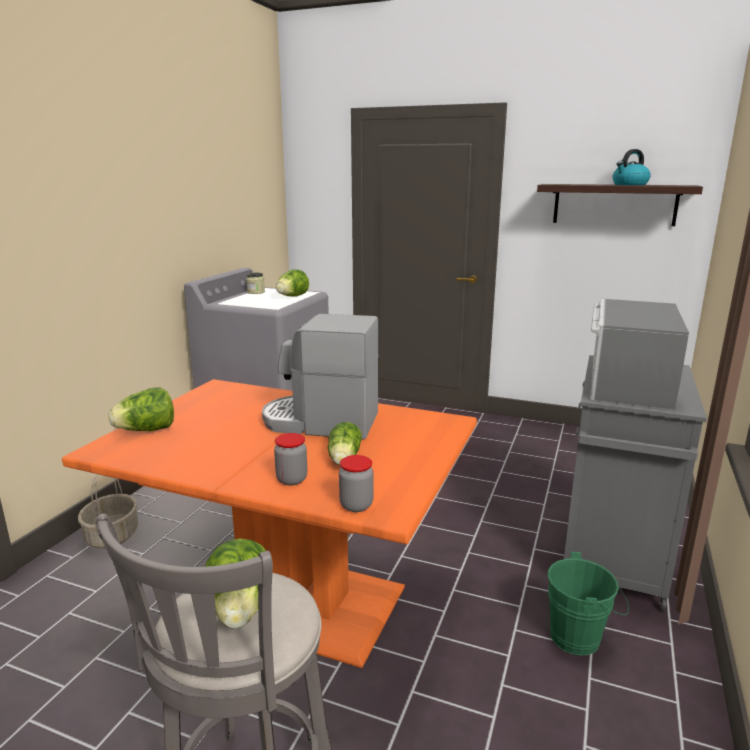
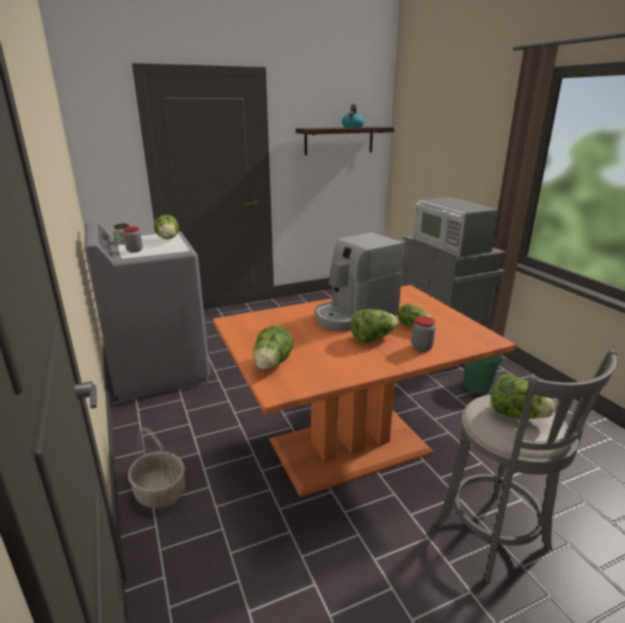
camera: 45 degrees left, 5 degrees up
(273, 449) = (372, 339): none -> lettuce
(356, 505) = (474, 343): jar -> jar (134, 250)

